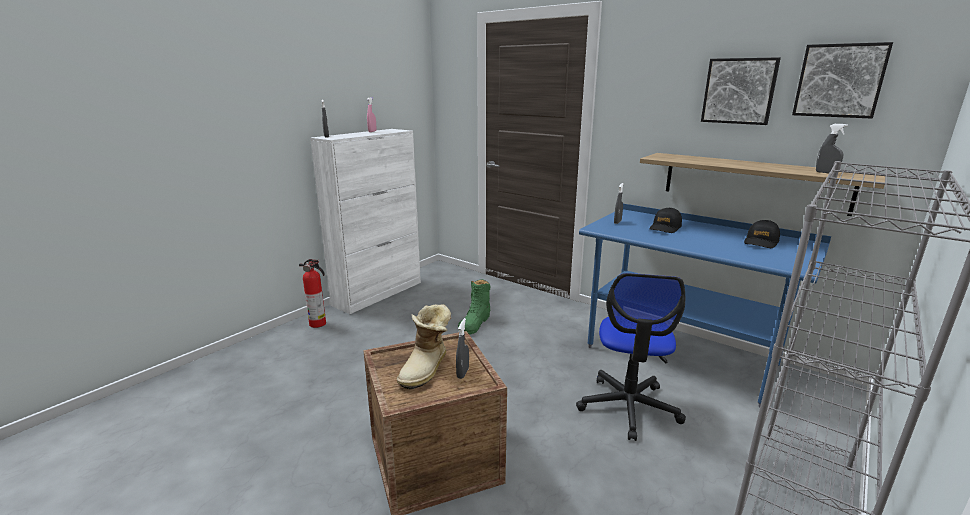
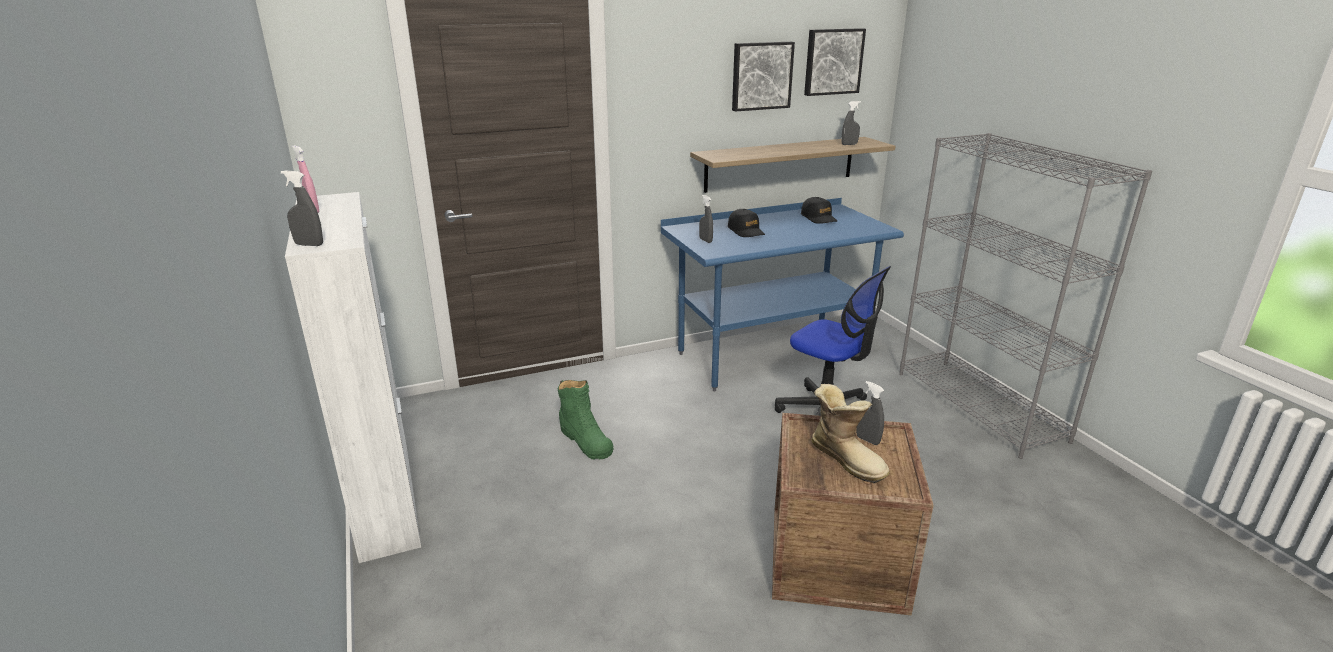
camera: 60 degrees left, 5 degrees up
(319, 324) = (412, 591): fire extinguisher -> none

